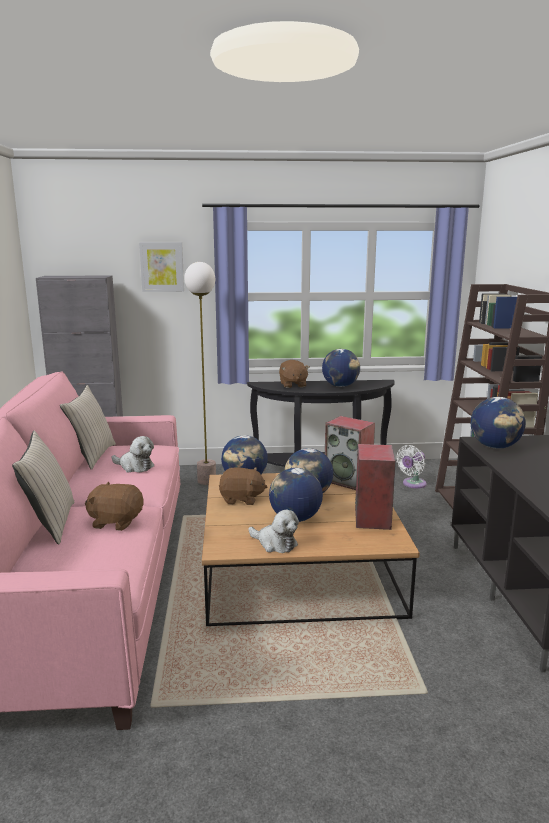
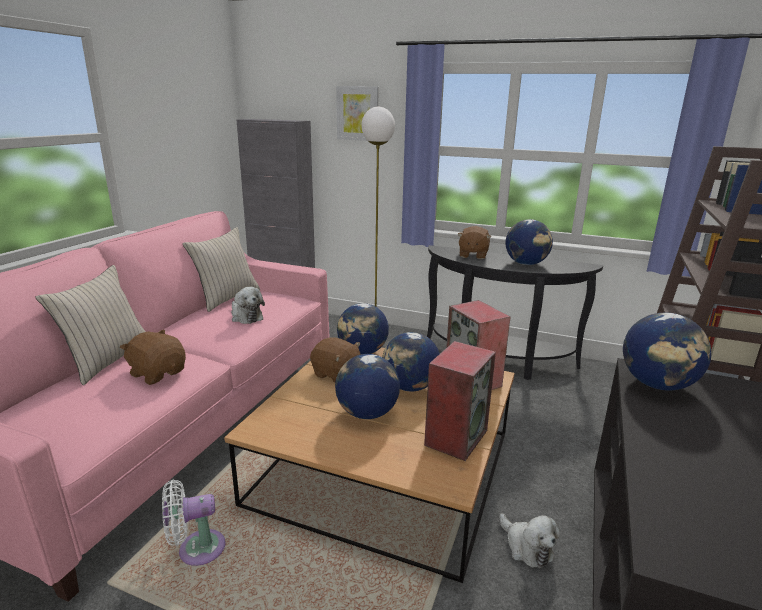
camera: 25 degrees right, 5 degrees up
(275, 543) = (314, 439): plush toy -> plush toy (526, 547)
(412, 484) = (599, 396): white fan -> white fan (196, 549)

